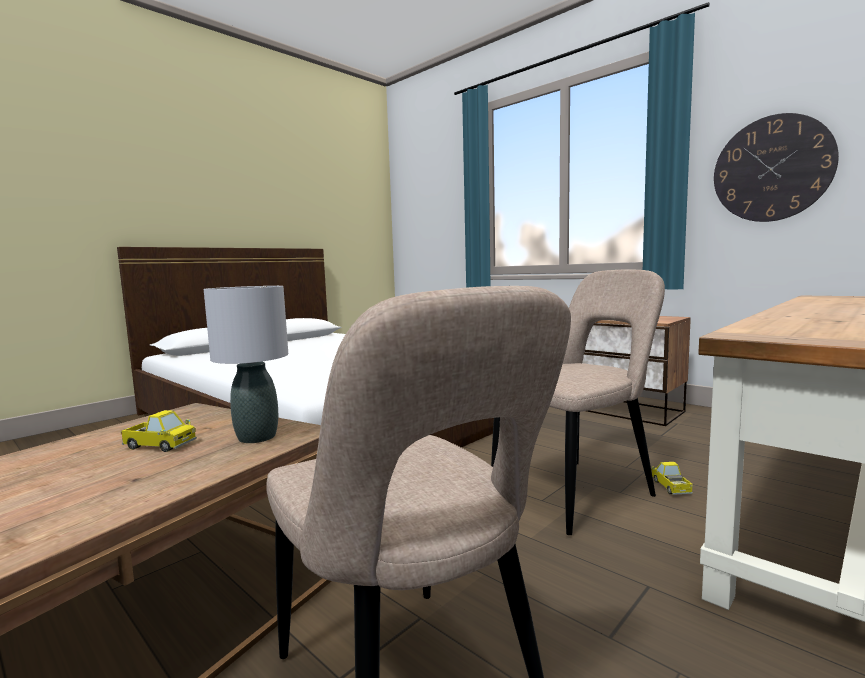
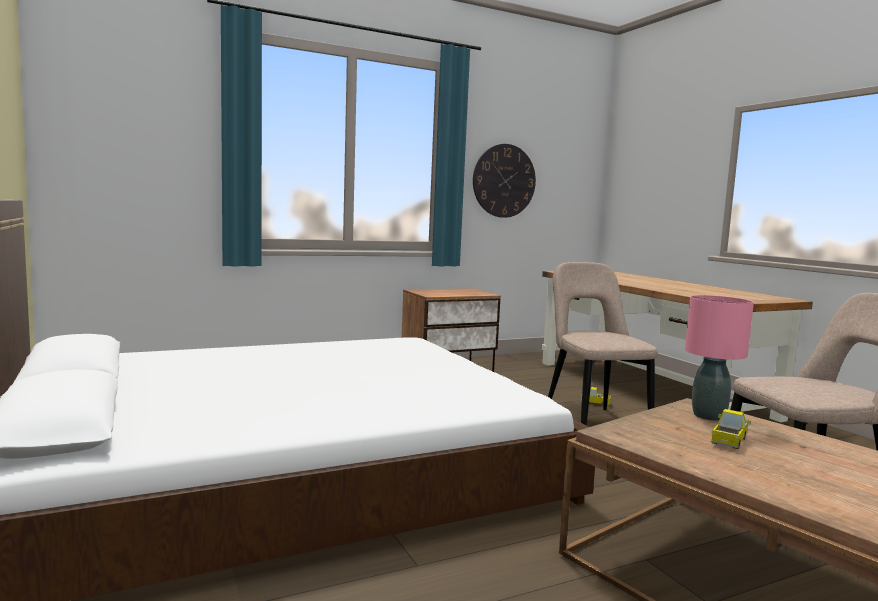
camera: 70 degrees left, 0 degrees up
(258, 437) = (708, 416): grey table lamp -> pink table lamp

